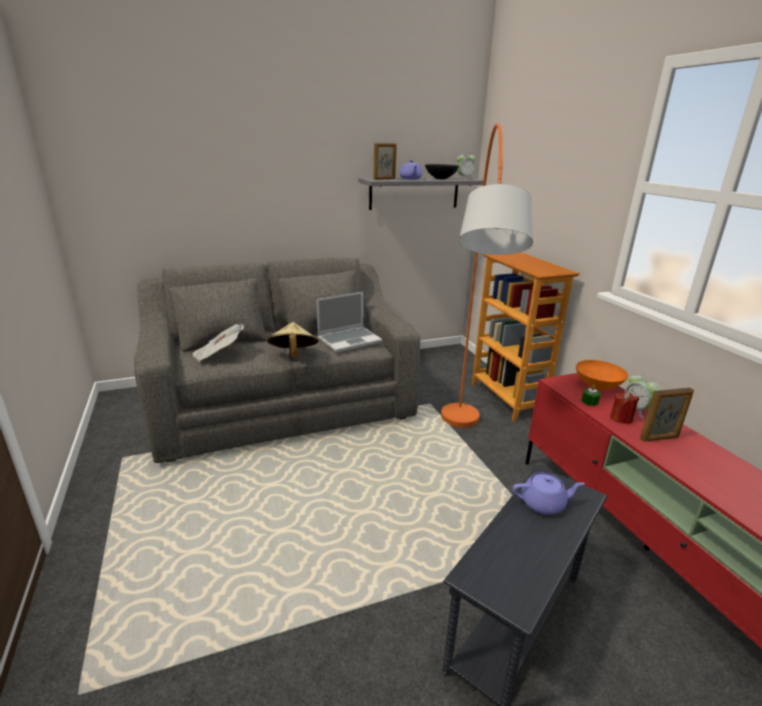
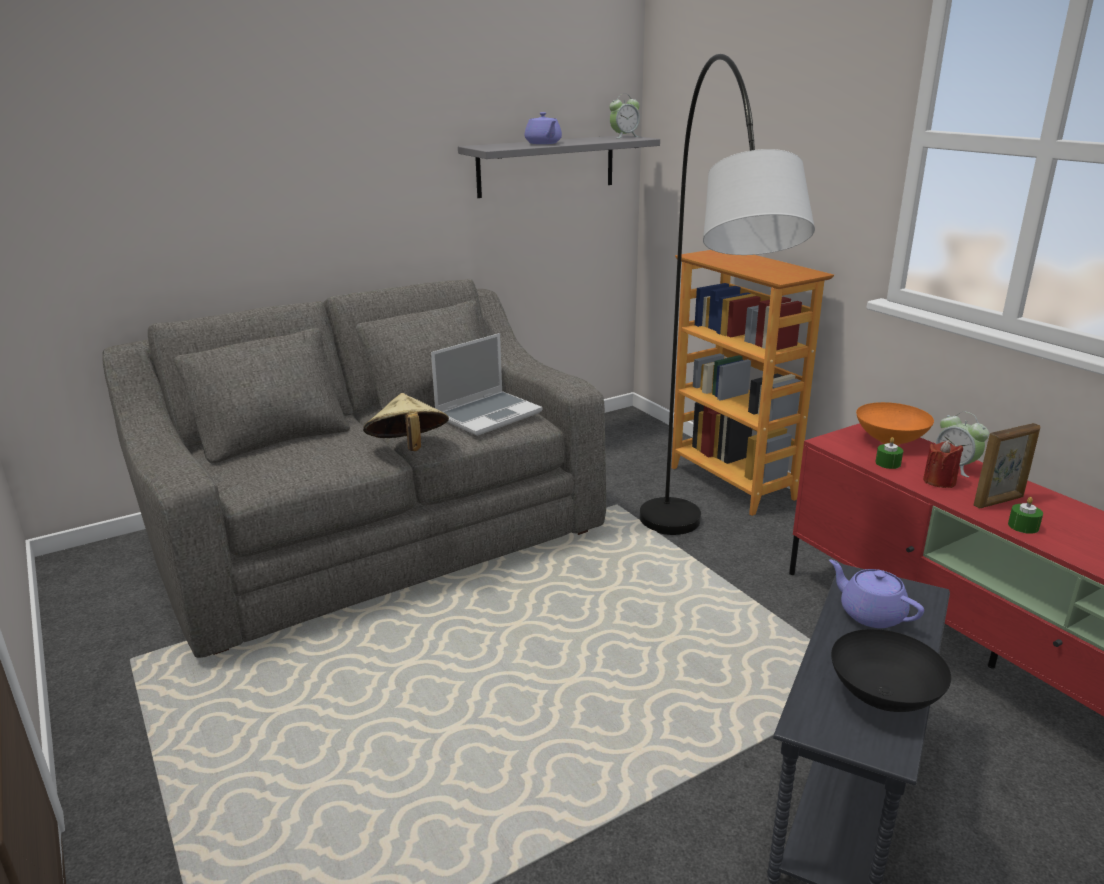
camera: 10 degrees left, 0 degrees up
(218, 355) = (281, 462): newspaper -> none
(384, 179) = (503, 146): picture frame -> none
(440, 179) = (589, 140): black bowl -> black bowl (884, 698)
(461, 461) = (694, 584): orange floor lamp -> grey floor lamp
(544, 504) = (870, 614): purple teapot -> purple teapot turned 120 degrees counterclockwise
(670, 458) = (1023, 526): none -> green candle

